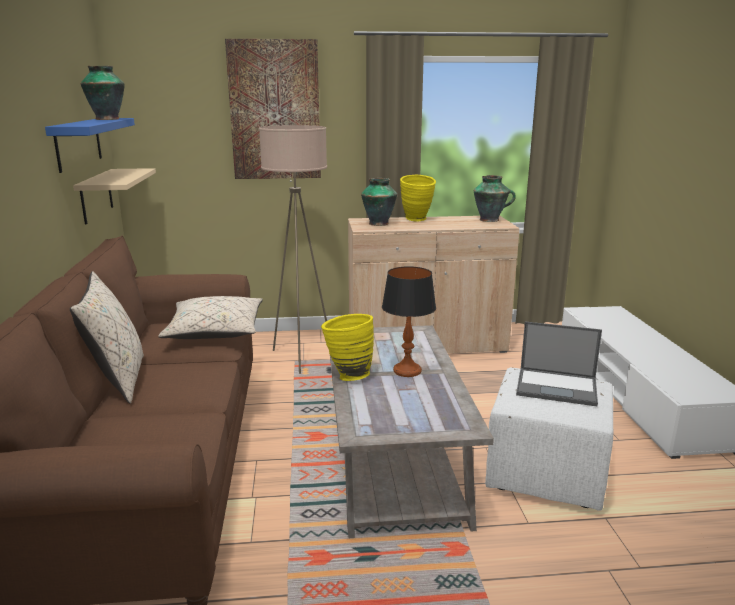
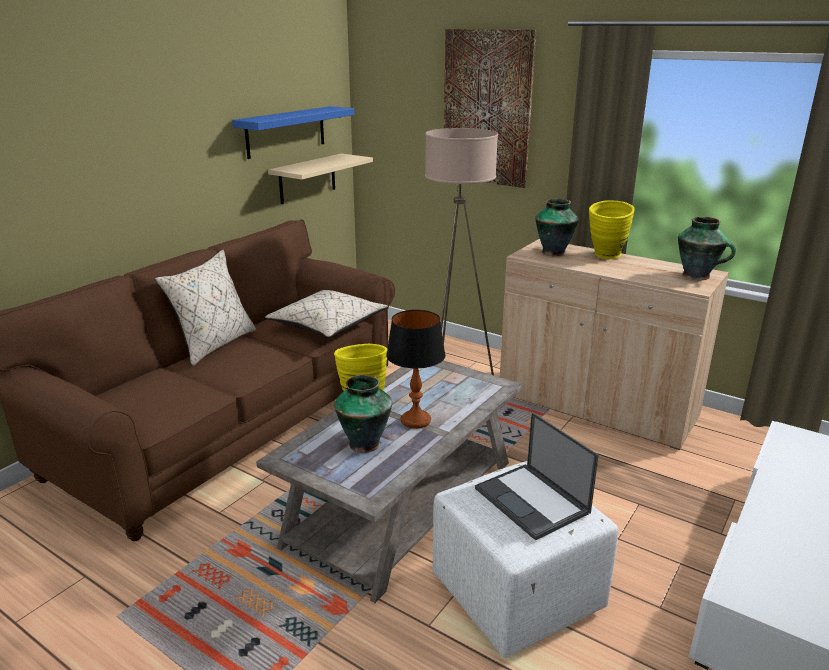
camera: 40 degrees right, 5 degrees up
(107, 119) = (320, 110): vase -> vase (365, 443)

